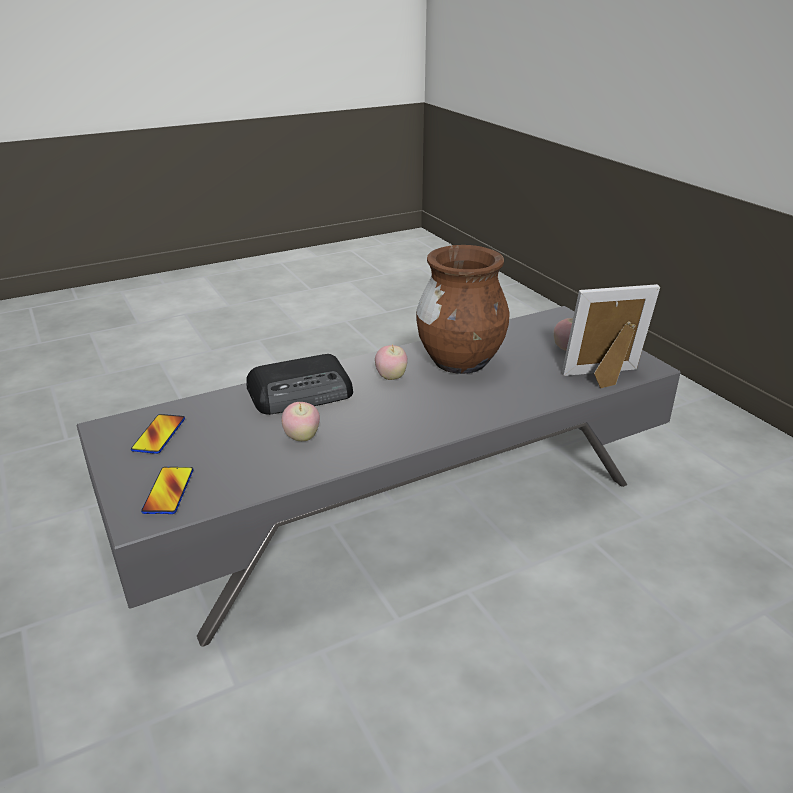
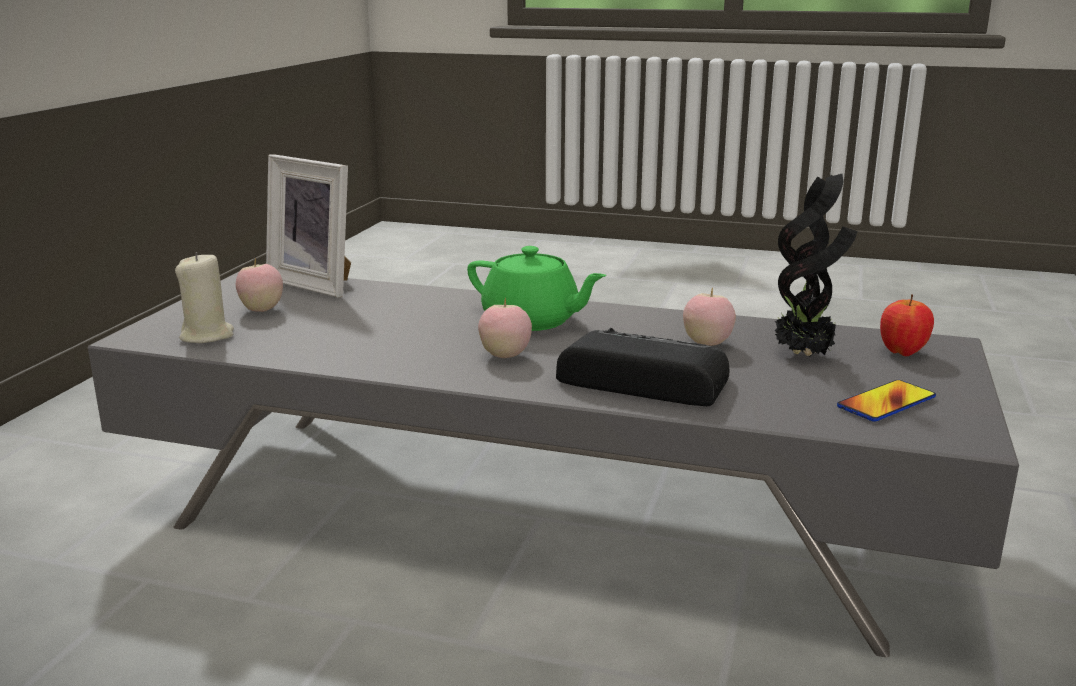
camera: 135 degrees left, 10 degrees down
(168, 491) = (902, 352): phone -> apple
(233, 456) = (805, 355): none -> potted plant
(427, 408) = (532, 321): none -> green teapot
(460, 363) = (397, 340): brown vase -> none
(539, 327) = (207, 335): none -> beige candle

